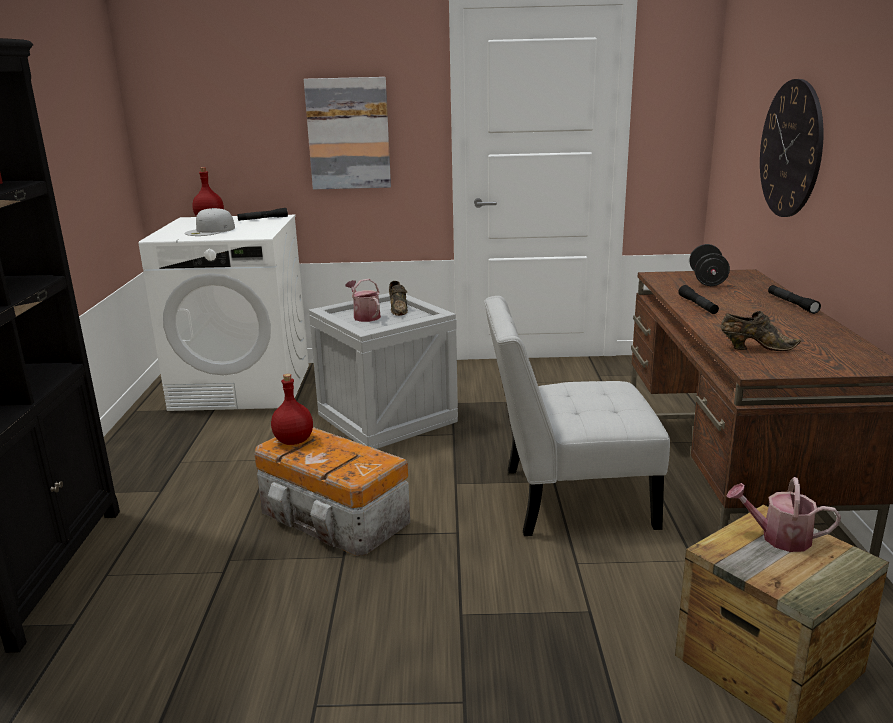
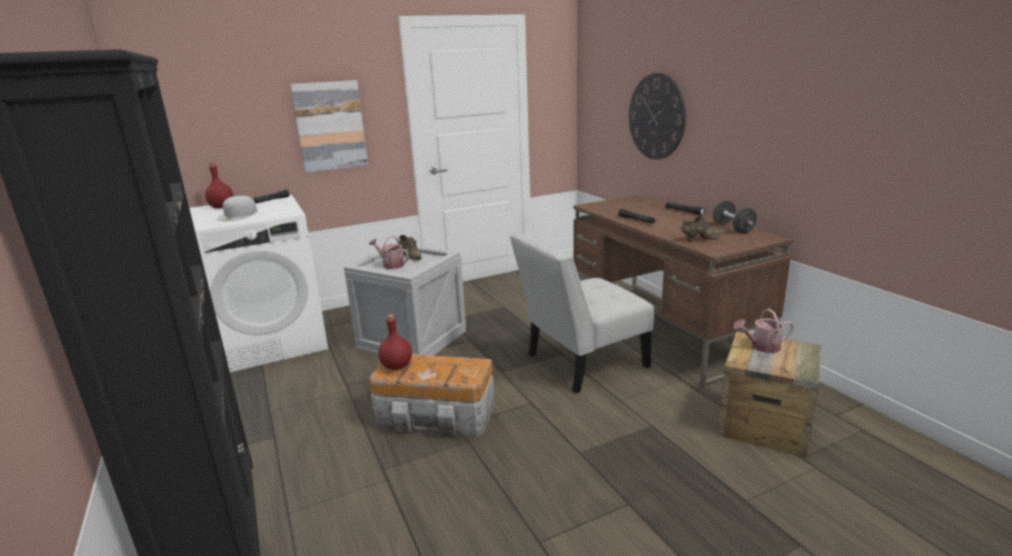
camera: 25 degrees left, 0 degrees up
(707, 280) = (620, 204): black dumbbell -> black dumbbell (733, 228)

